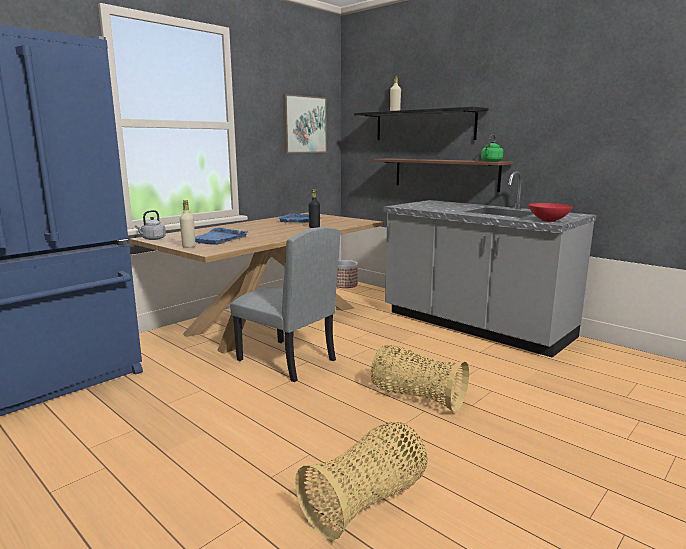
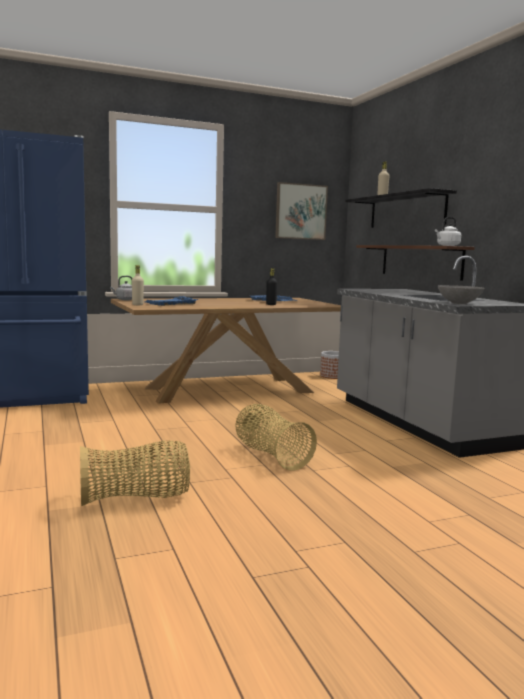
camera: 25 degrees right, 5 degrees down
(286, 360) = (199, 415): grey chair -> none
(491, 161) = (447, 245): green kettle -> white kettle
(548, 220) = (458, 303): red bowl -> grey bowl

